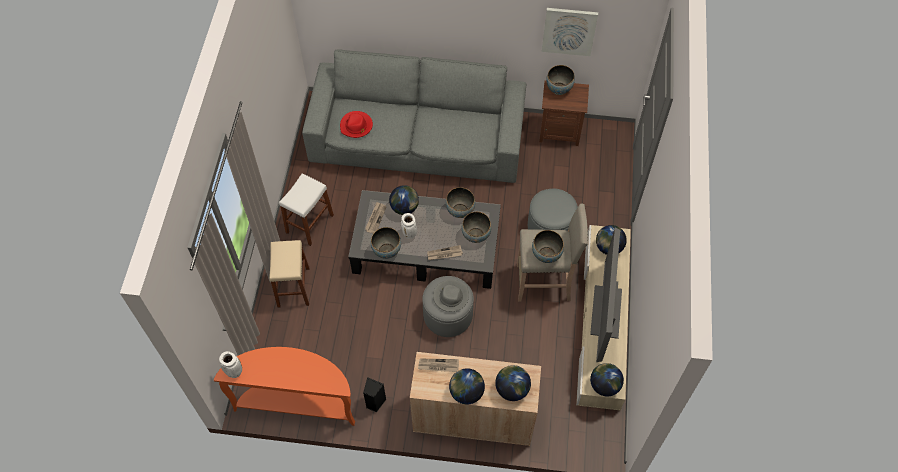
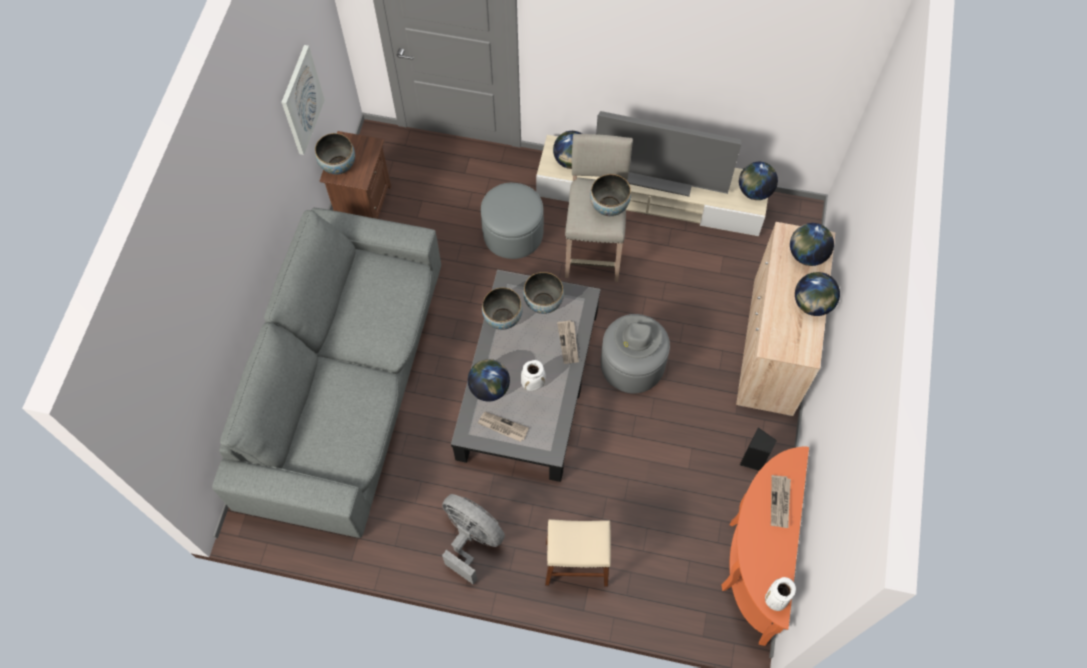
camera: 85 degrees left, 5 degrees up
(309, 224) = (472, 539): white stool -> grey fan
(356, 126) = (346, 439): red hat -> none
(386, 251) = (557, 415): bowl -> none
(438, 366) = (776, 332): newspaper -> newspaper (780, 502)

